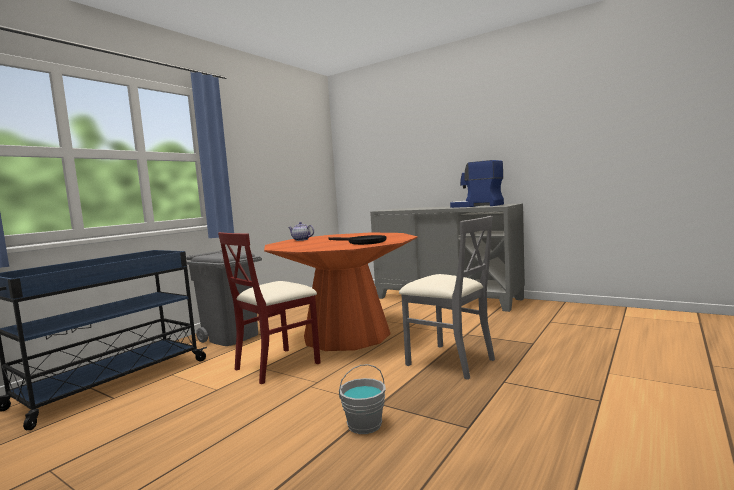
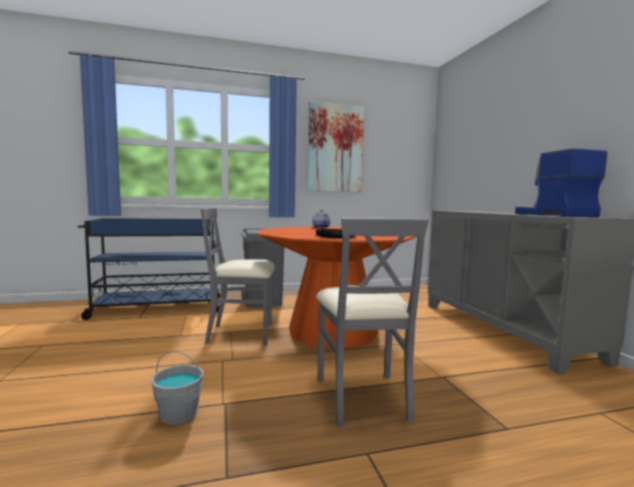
camera: 40 degrees right, 0 degrees up
(257, 155) = (335, 148): none -> picture
(277, 365) = (241, 334): red chair -> grey chair

